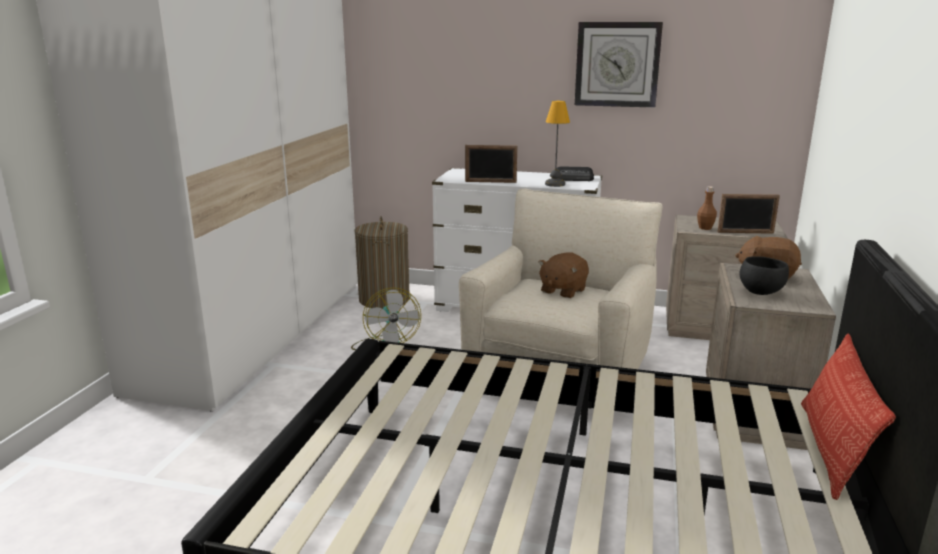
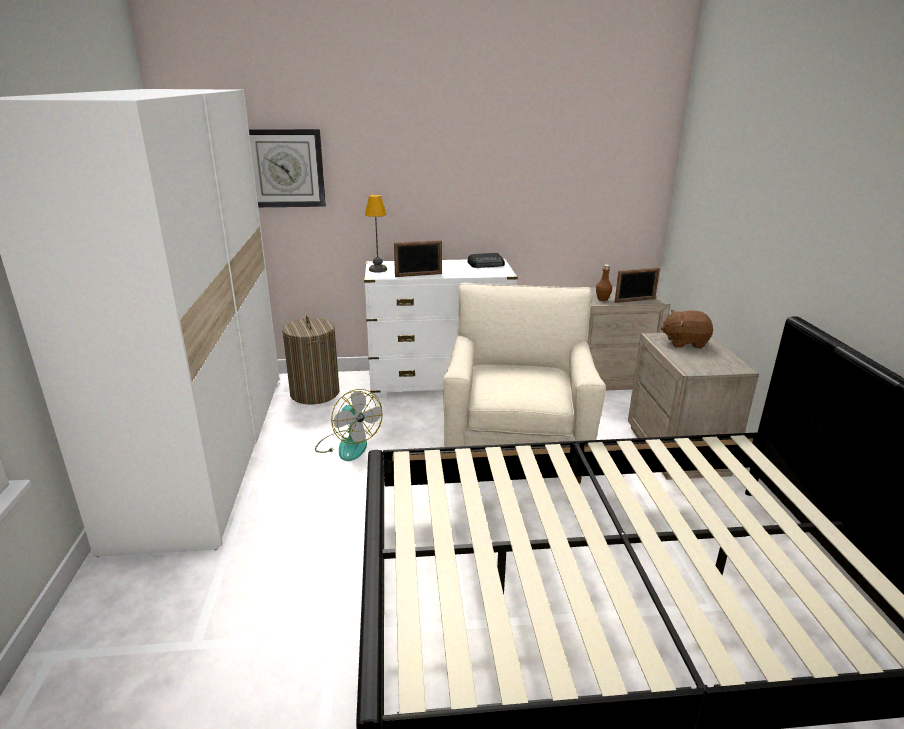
camera: 20 degrees left, 5 degrees up
(555, 184) = (477, 272): table lamp -> table lamp (378, 269)
(562, 291) = (521, 374): brown plush toy -> none
(617, 64) = (516, 159): wall clock -> wall clock (285, 168)
(760, 292) = (693, 359): black bowl -> none
(831, 449) = (794, 485): pillow -> none

